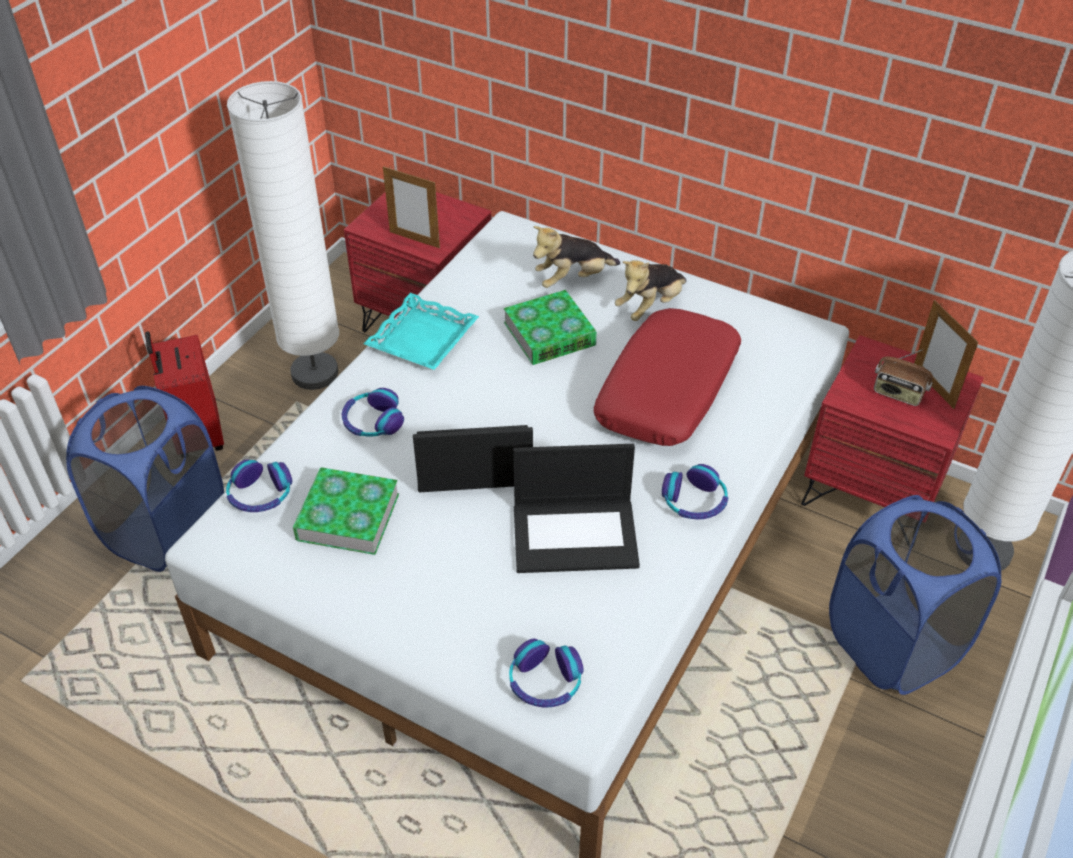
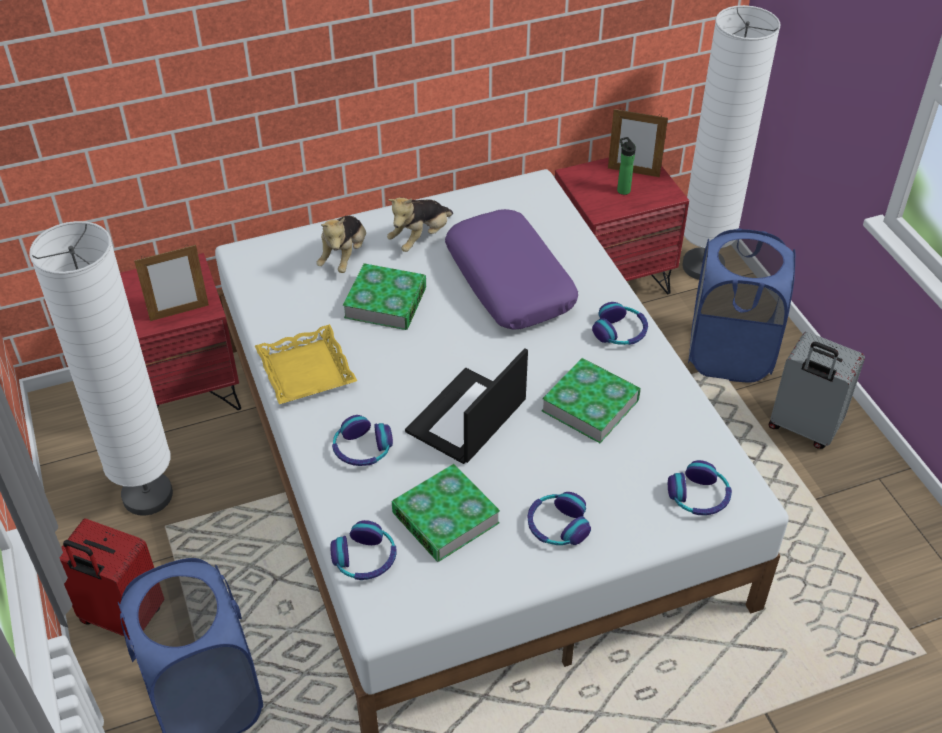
camera: 50 degrees left, 0 degrees up
(408, 596) = (557, 526): none -> headphones
(423, 339) = (307, 371): turquoise tray -> yellow tray
(576, 534) = (590, 405): laptop -> book
(650, 306) = (420, 238): plush toy -> plush toy turned 45 degrees clockwise
(668, 391) = (510, 281): red pillow -> purple pillow
(867, 769) = (803, 428): none -> grey suitcase
(898, 394) = (622, 189): radio -> bottle

